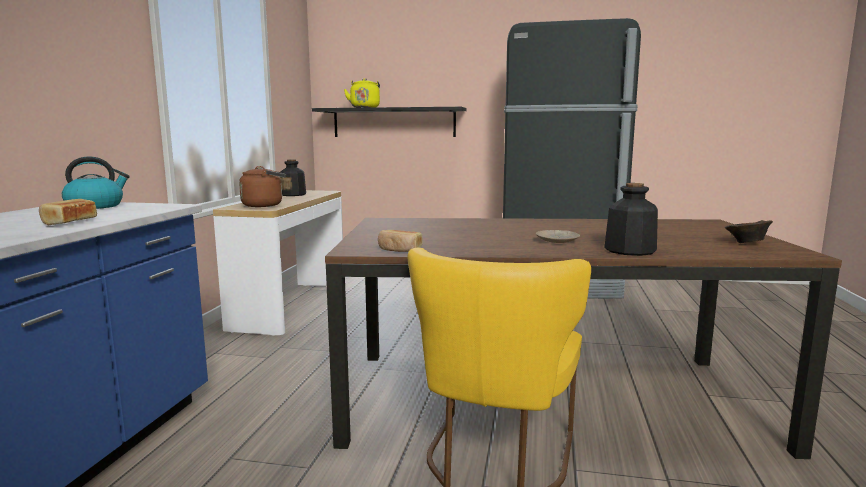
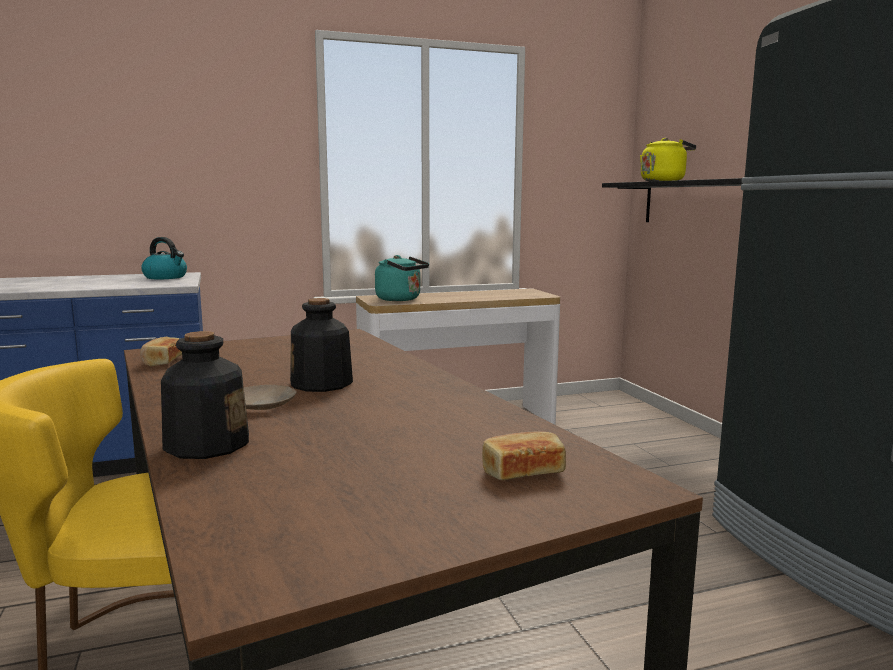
camera: 60 degrees right, 0 degrees up
(69, 222) = (75, 286): bread -> bread (522, 472)
(265, 205) = (401, 299): brown kettle -> turquoise kettle
(293, 194) = (491, 293): bottle -> bottle (322, 384)
(746, 243) = (349, 527): brown bowl -> none

